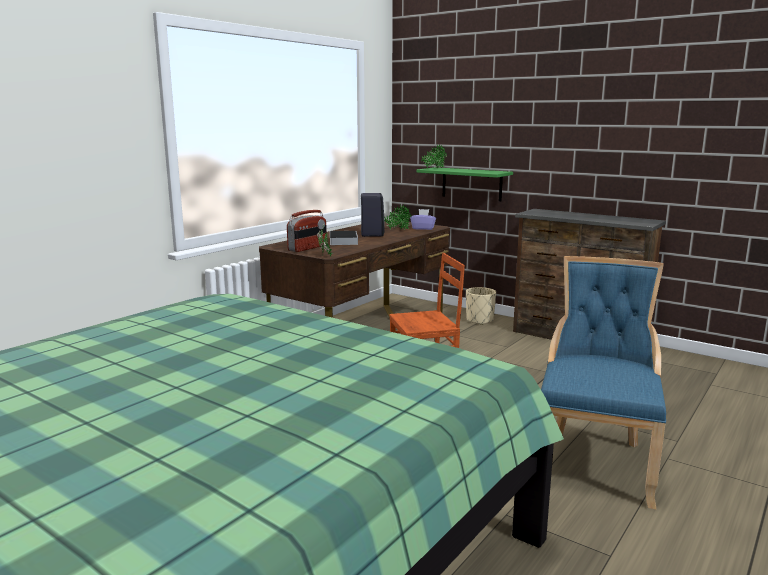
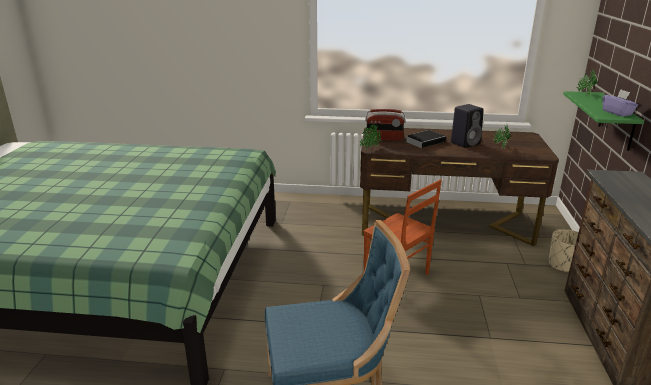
camera: 60 degrees right, 10 degrees up
(423, 228) = (527, 152): purple tissue box -> purple tissue box (617, 113)

